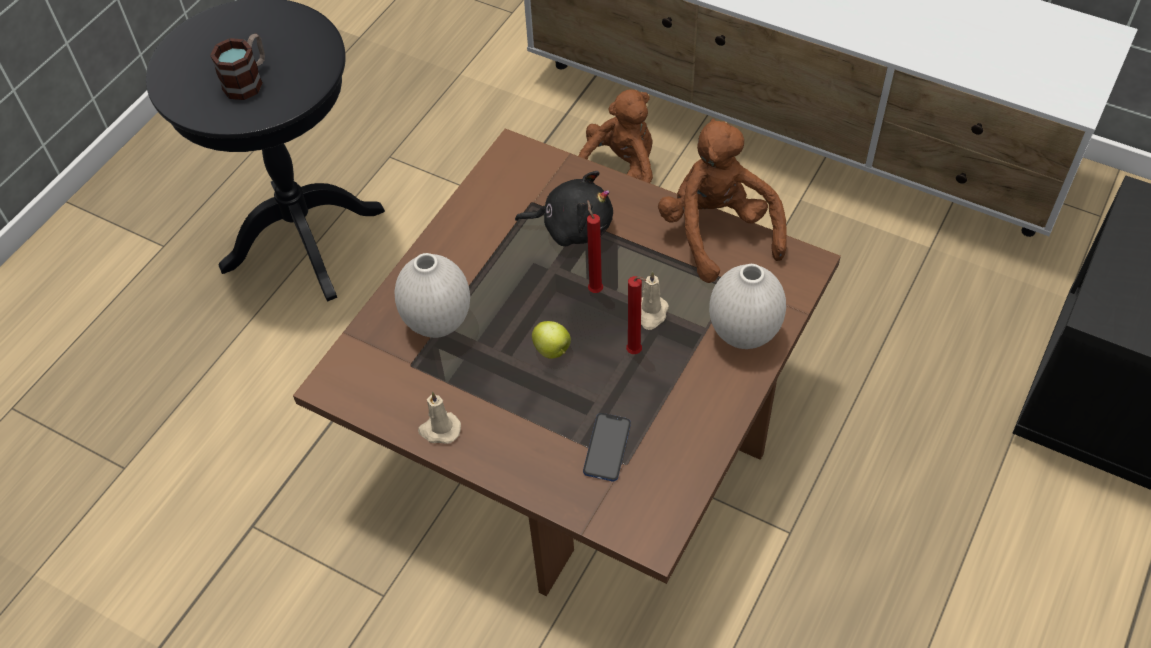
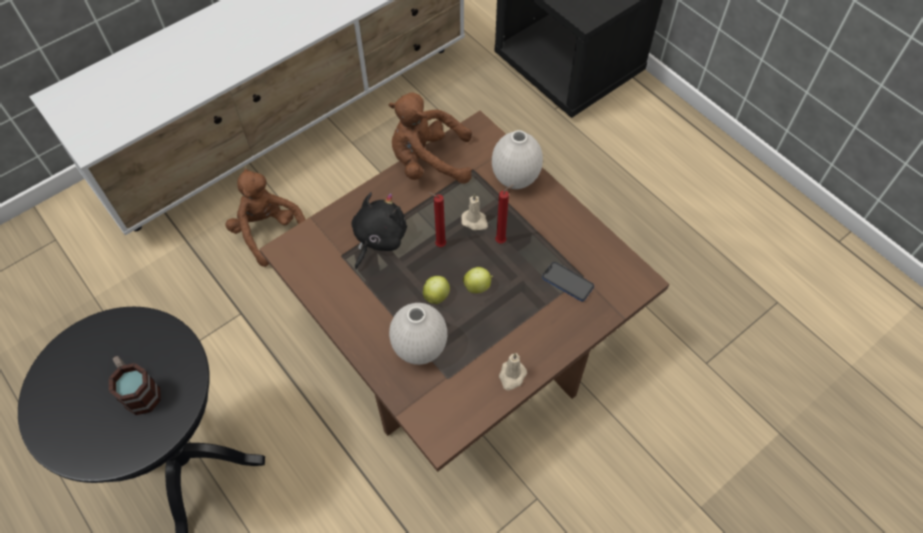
camera: 70 degrees left, 5 degrees up
(519, 313) = (436, 295): none -> apple

